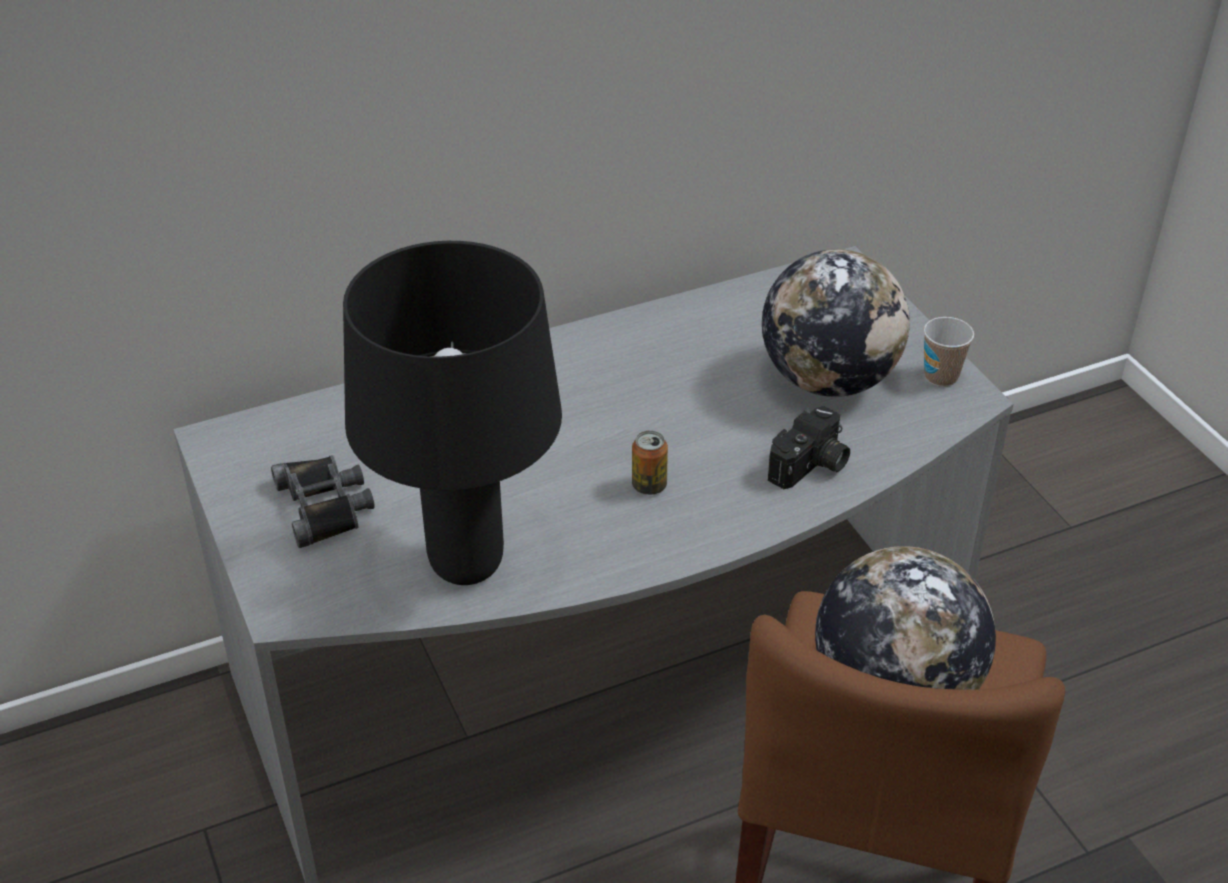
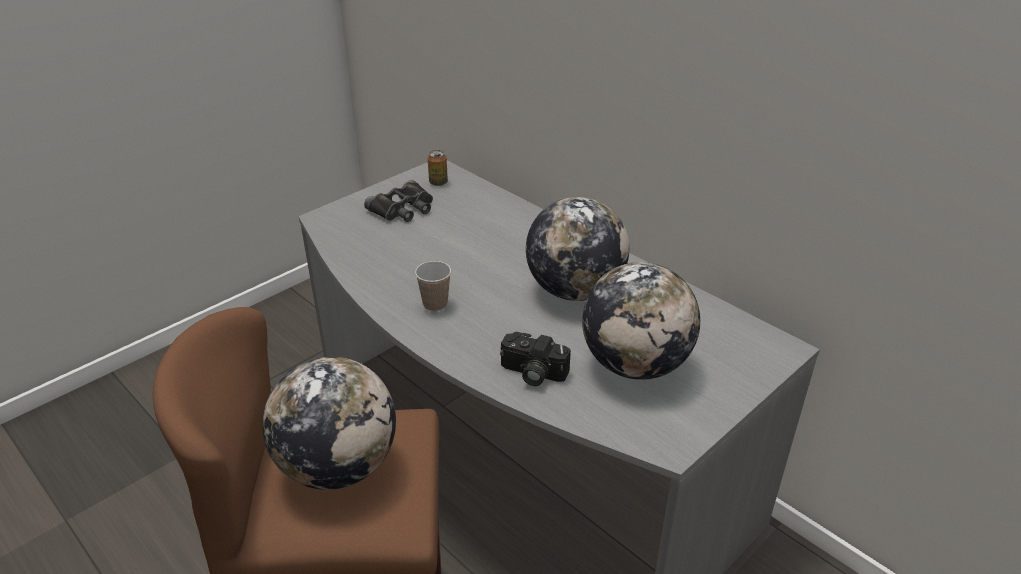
camera: 70 degrees right, 5 degrees down
(466, 563) = (377, 260): black table lamp -> none
(649, 486) = (474, 308): can -> can (438, 182)
(656, 385) = (574, 290): none -> globe
(941, 376) = (684, 424): cup -> cup (435, 304)

